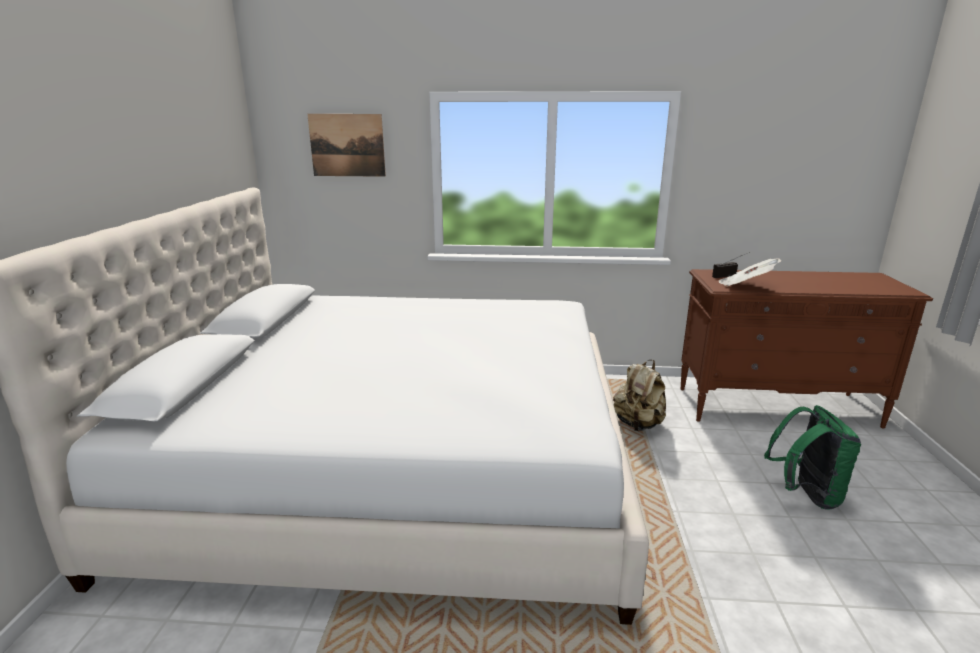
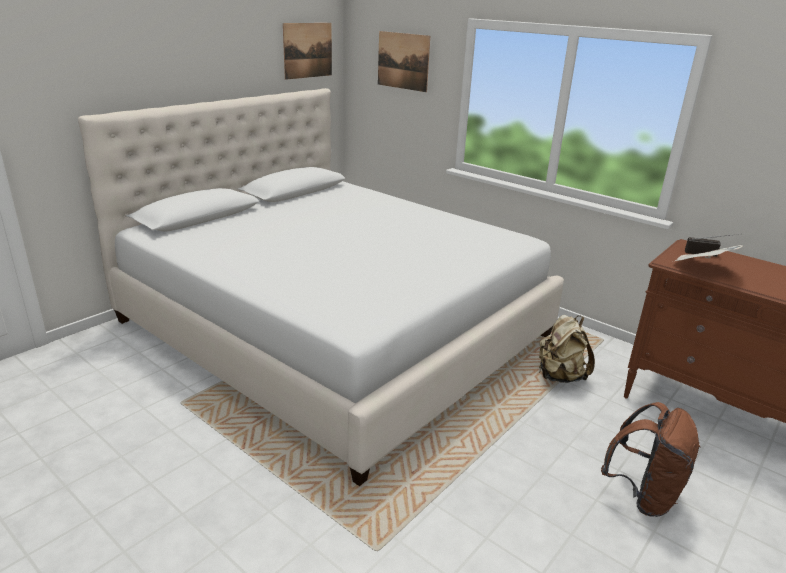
camera: 35 degrees right, 5 degrees up
(223, 142) = (308, 50): none -> picture
(805, 494) = (643, 495): green backpack -> brown backpack

